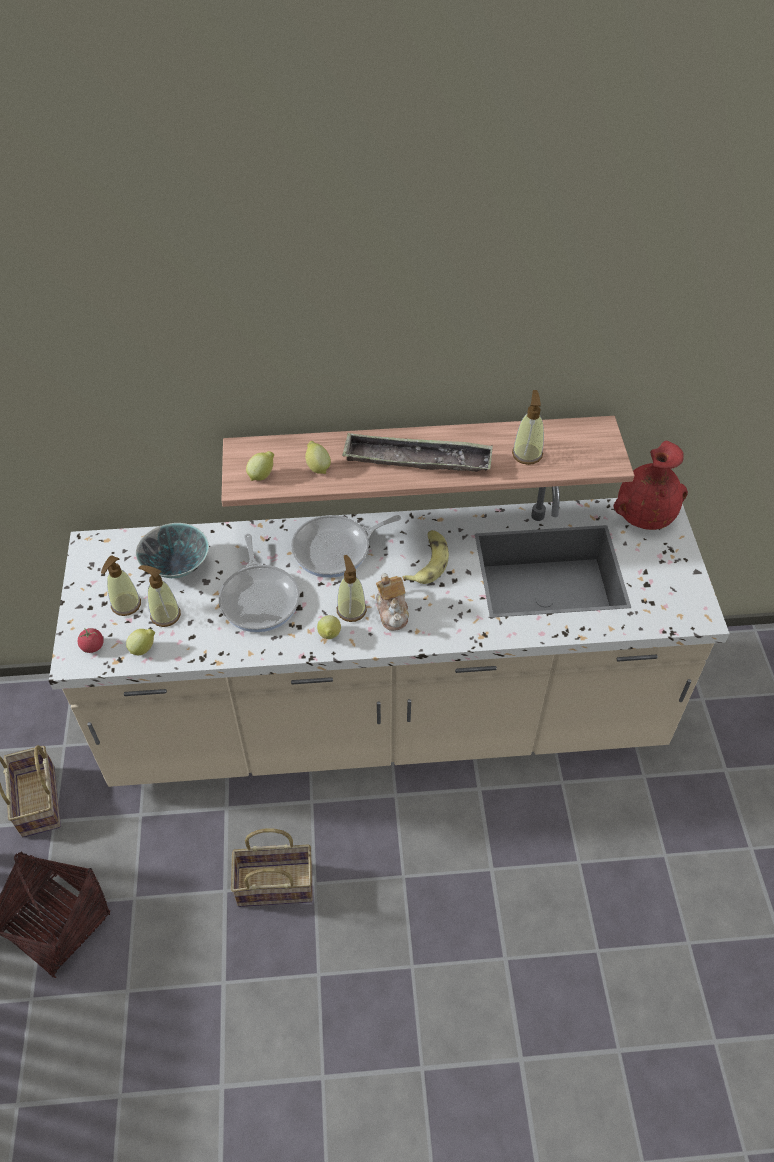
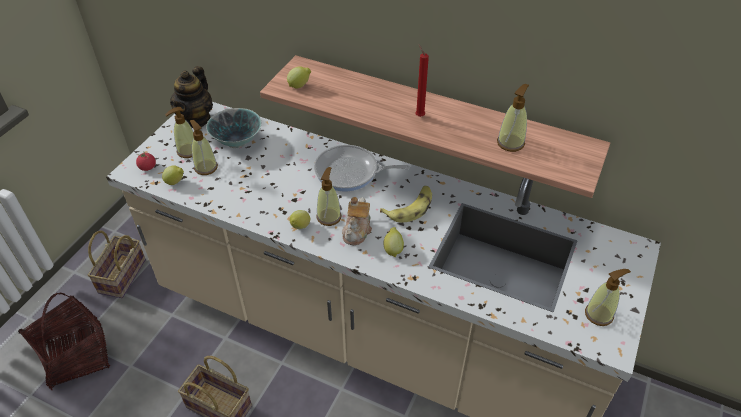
camera: 30 degrees right, 5 degrees down
(101, 560) = (196, 119): none -> teapot
(260, 598) = (273, 182): frying pan -> none
(317, 467) = (342, 94): lemon -> lemon (393, 249)
(417, 459) = (419, 115): tray -> red candle
(643, 516) = (615, 247): red vase -> none
(670, 590) = (599, 314): none -> soap dispenser

